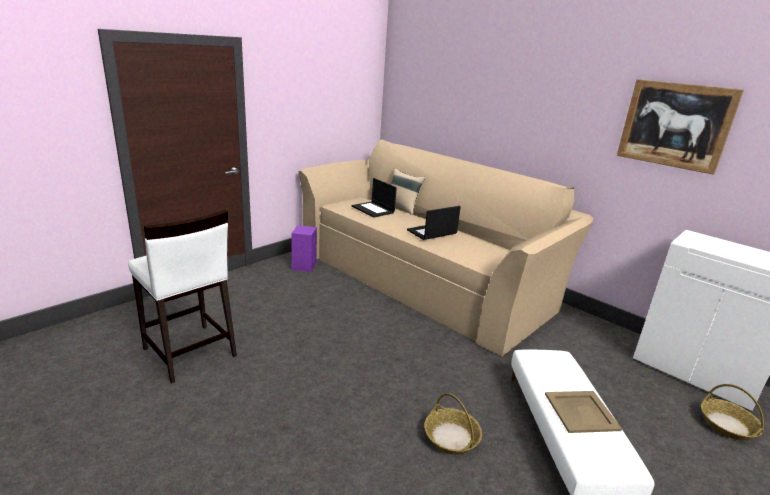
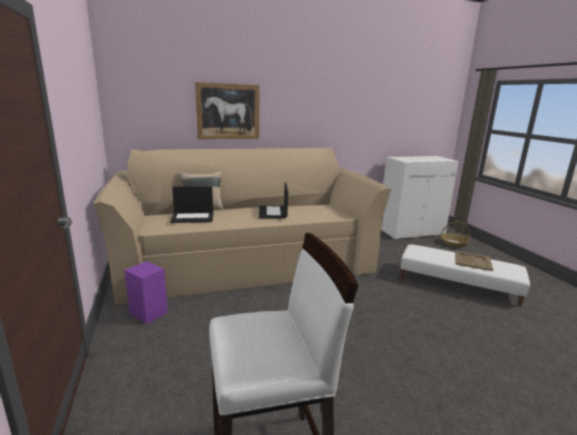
camera: 60 degrees left, 5 degrees down
(451, 437) = (458, 322): basket -> none
(675, 125) = (370, 97): picture -> picture (228, 111)

